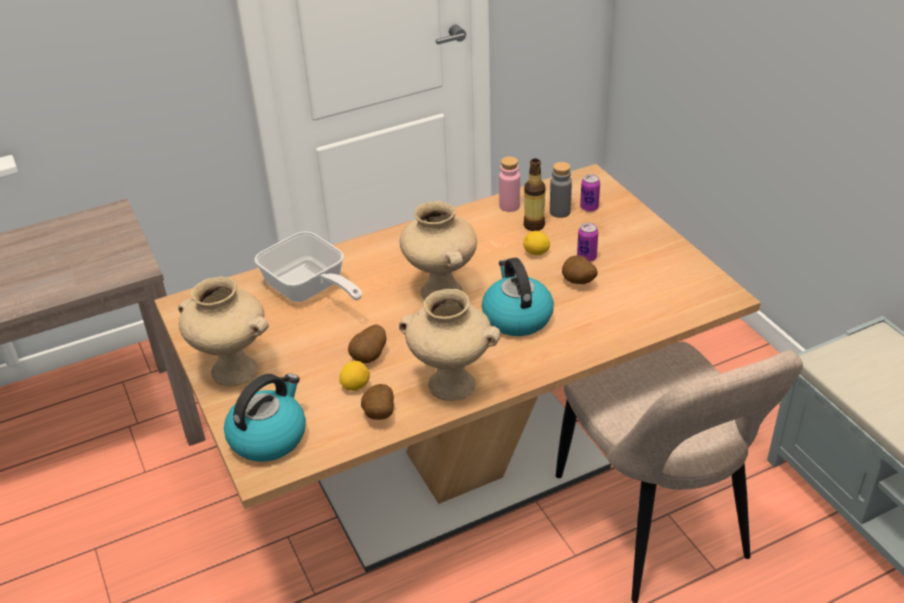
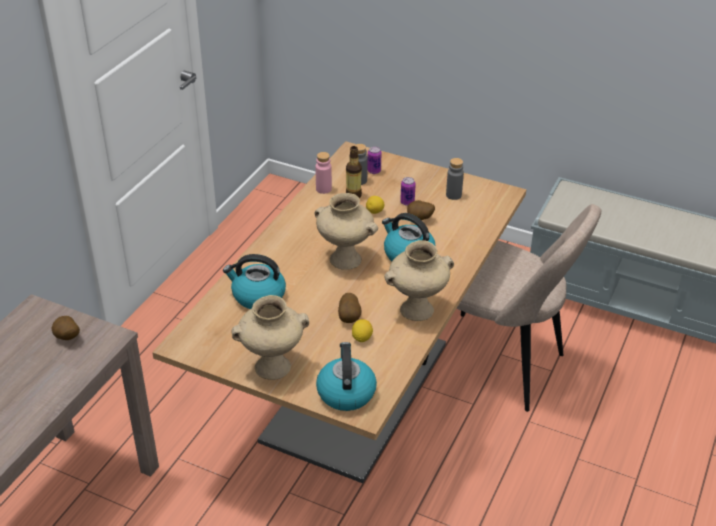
camera: 40 degrees left, 0 degrees up
(309, 290) = (257, 296): frying pan -> kettle
(378, 415) = (396, 347): potato -> potato (67, 338)
(653, 271) = (453, 195): none -> grey bottle

